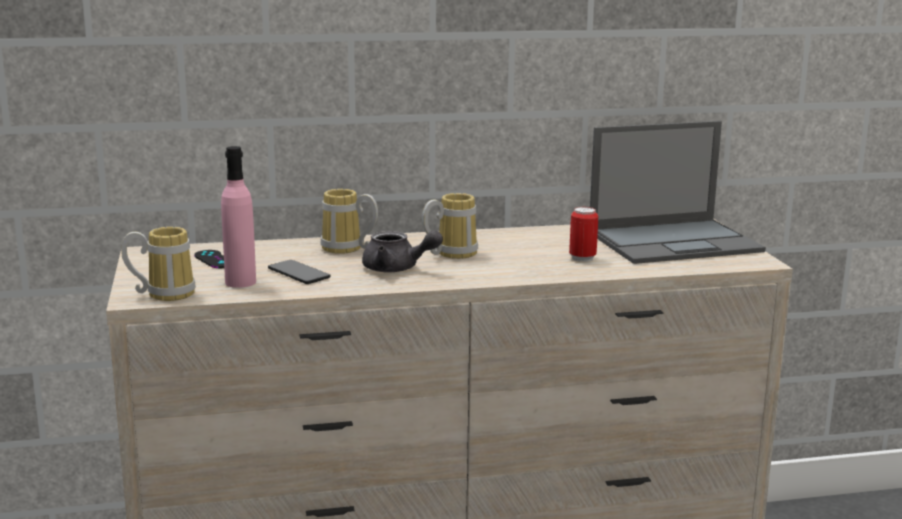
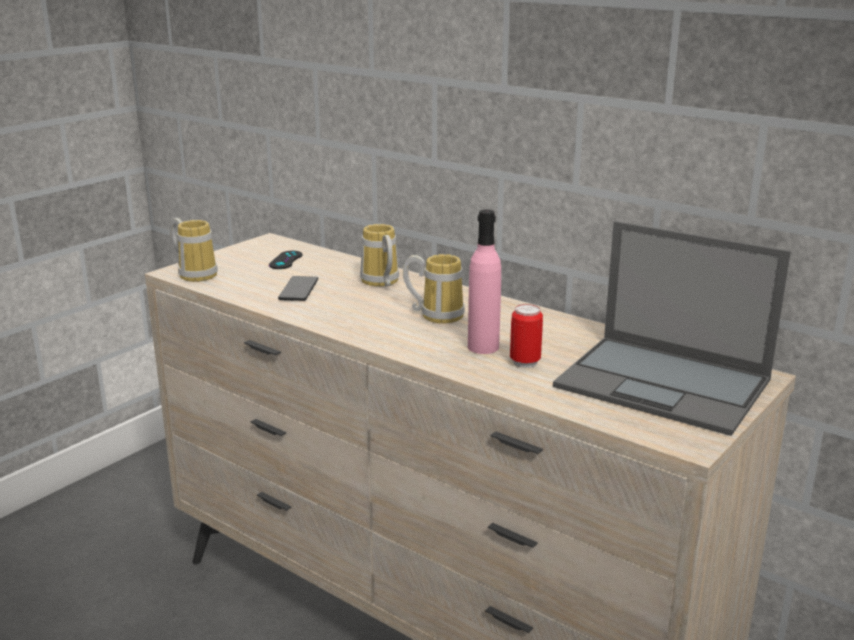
camera: 50 degrees right, 5 degrees up
(240, 282) = (251, 282): pink bottle -> pink bottle (483, 347)
(397, 269) = (364, 312): grey teapot -> none

